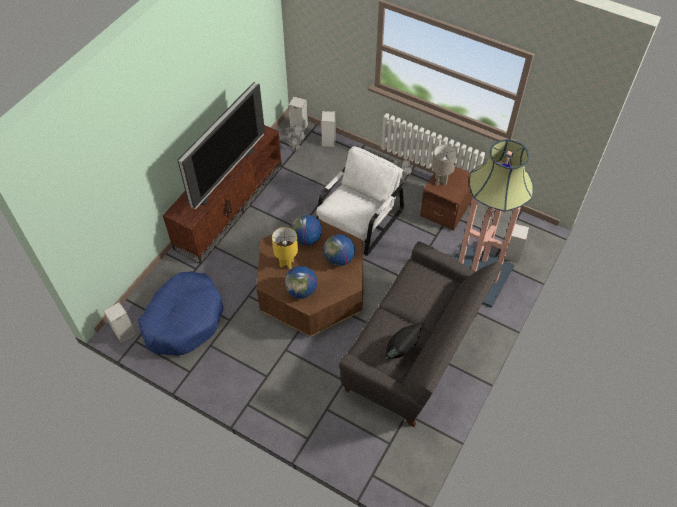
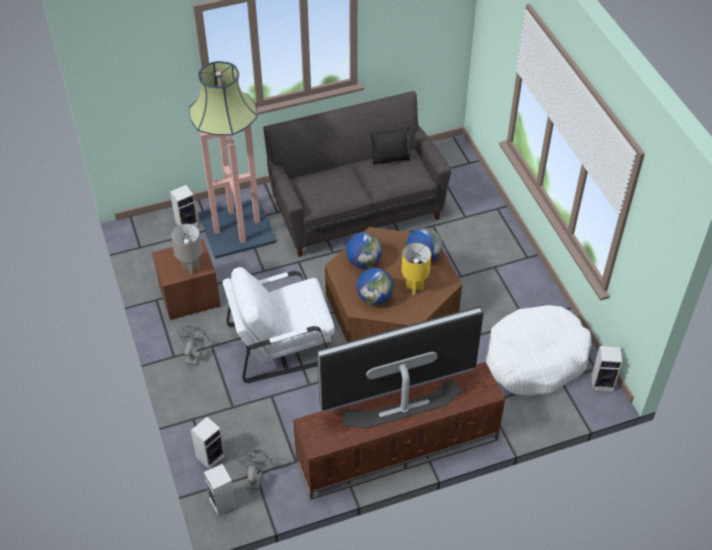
camera: 140 degrees left, 5 degrees down
(184, 319) = (535, 359): blue dog bed -> white dog bed

